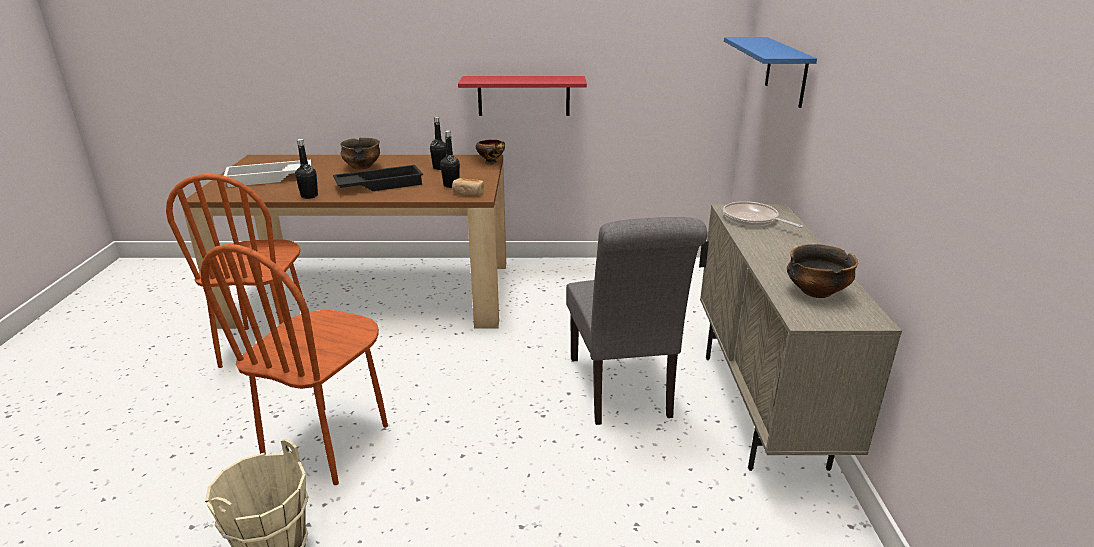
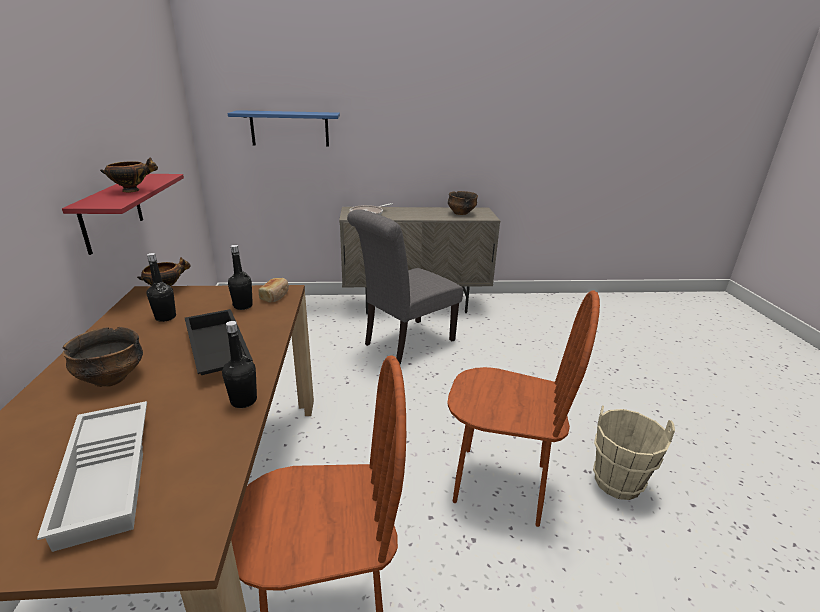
camera: 95 degrees left, 0 degrees up
(513, 80) = (133, 190): none -> bowl
(622, 391) = (405, 343): grey chair -> grey chair turned 150 degrees clockwise

